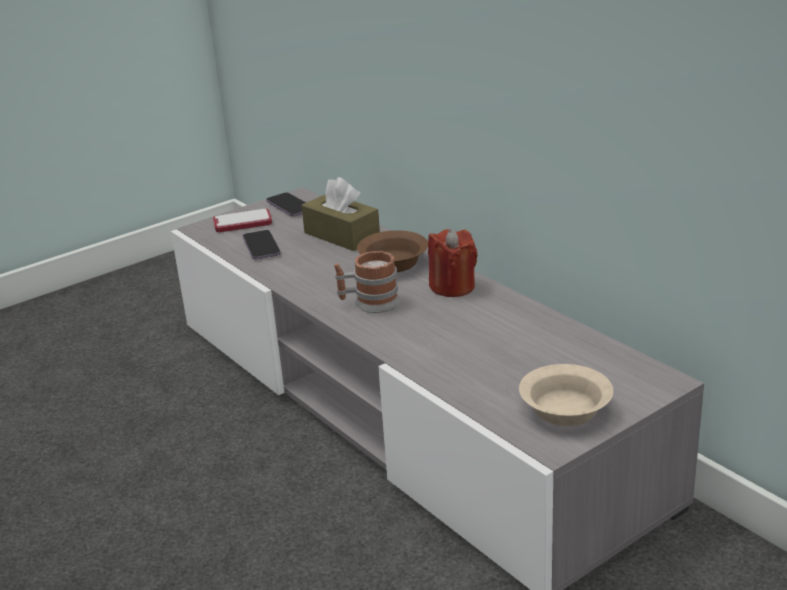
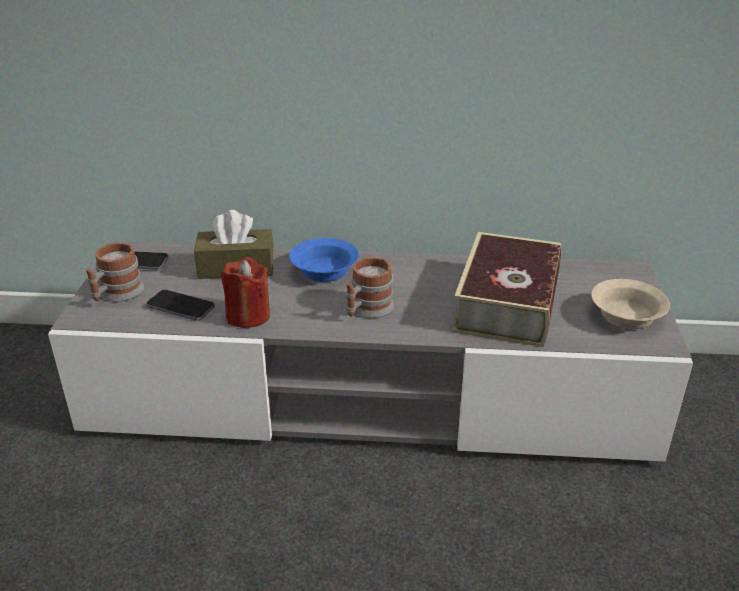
camera: 50 degrees left, 5 degrees up
(242, 222) = (116, 294): phone -> mug
(395, 264) = (326, 271): brown bowl -> blue bowl
(452, 287) = (401, 269): red candle -> red candle (248, 316)
(484, 349) = (507, 303): none -> book

